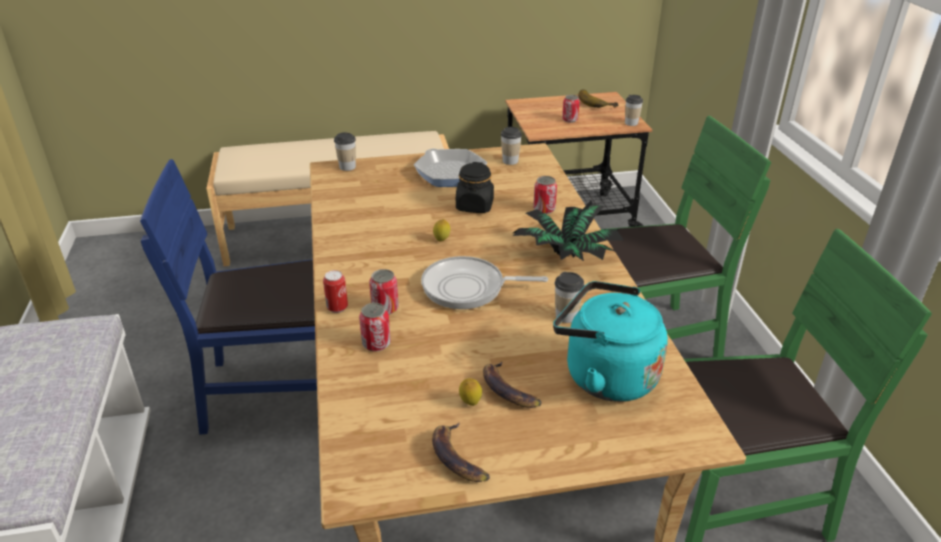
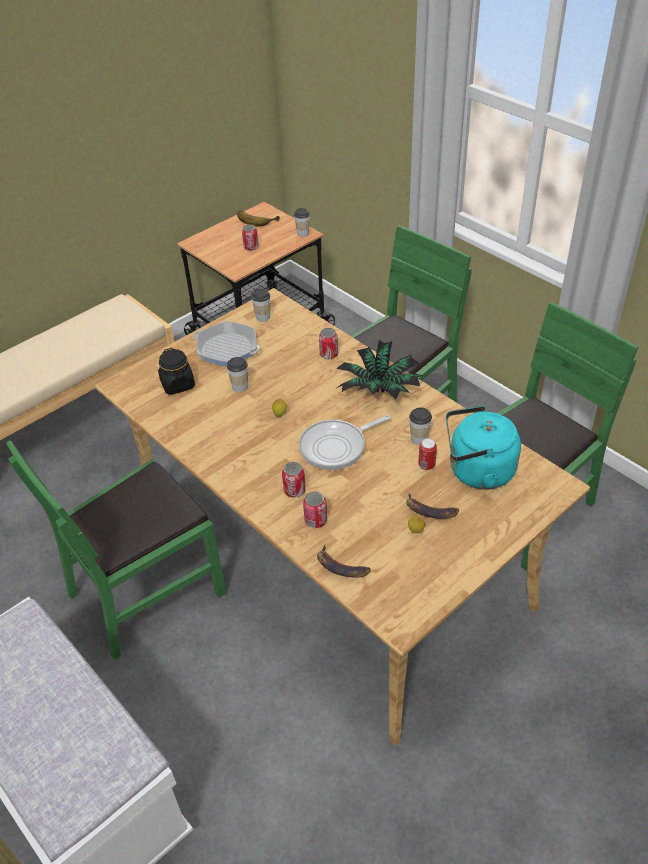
camera: 30 degrees left, 10 degrees up
(277, 390) = (146, 591): blue chair -> green chair
(337, 308) = (260, 507): can -> can (426, 465)
(347, 167) = (134, 376): cup -> cup (240, 387)
(457, 457) = (440, 571): banana -> banana (340, 567)
(474, 206) = (275, 373): black jar -> black jar (178, 384)

